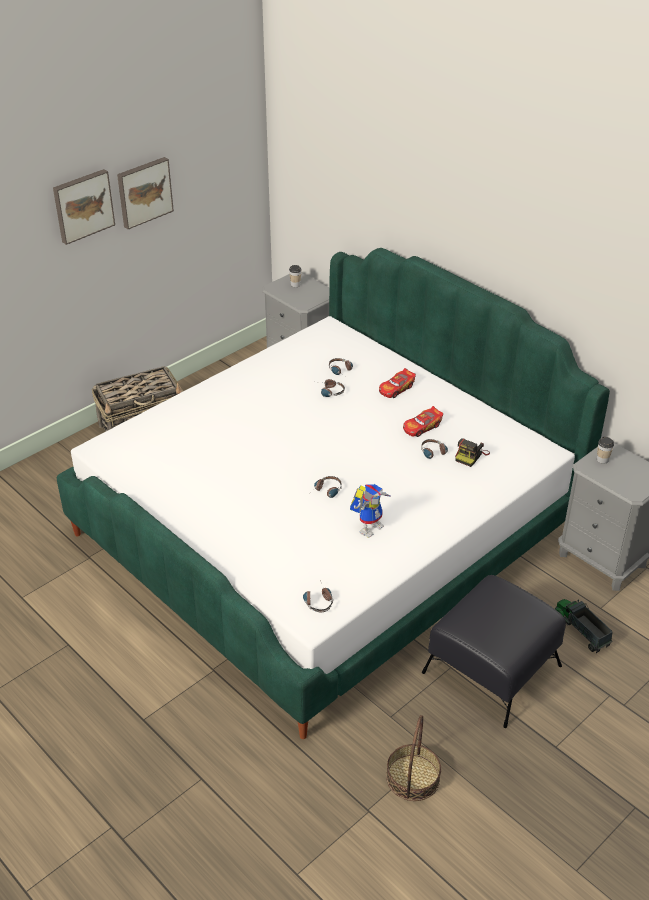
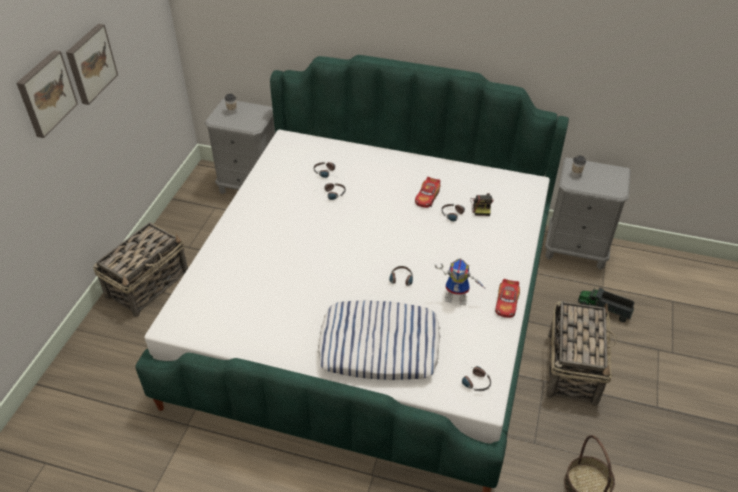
camera: 30 degrees left, 5 degrees up
(258, 537) = (379, 346): none -> pillow
(369, 526) = (458, 297): toy robot -> toy robot turned 90 degrees clockwise
(396, 389) = (382, 172): toy car -> toy car (506, 303)
(493, 669) = (572, 367): black ottoman -> basket

